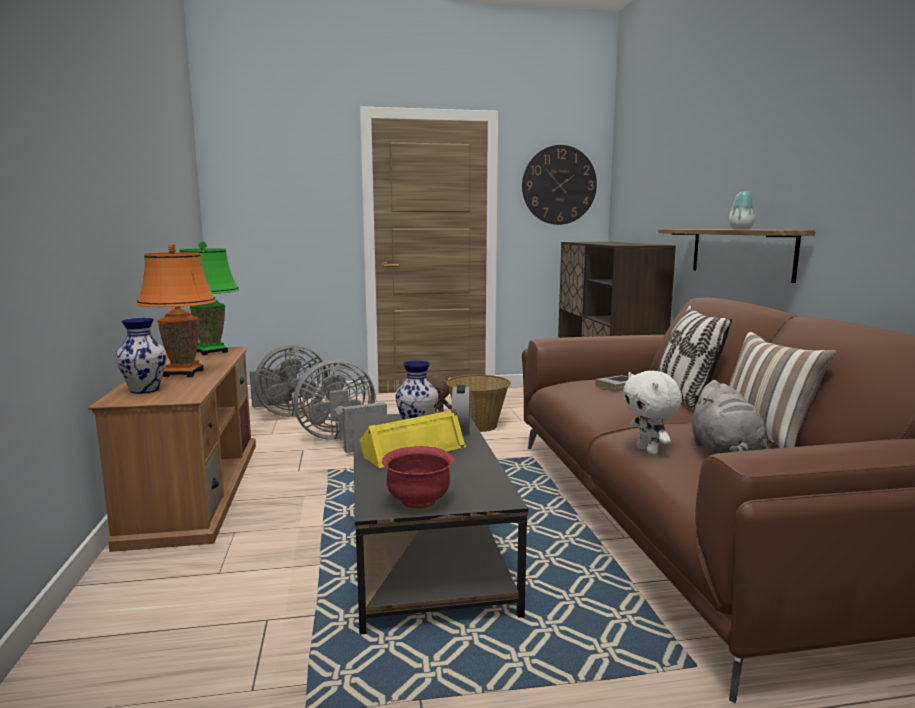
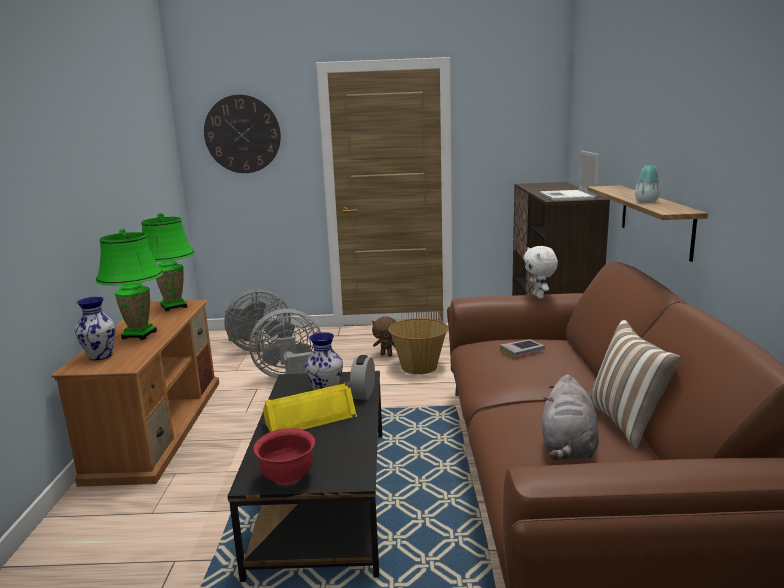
camera: 10 degrees right, 5 degrees up
(183, 373) = (139, 335): orange table lamp -> green table lamp
(559, 185) = (513, 127): wall clock -> wall clock (242, 134)
(631, 244) = (568, 196): none -> laptop
(648, 451) = (504, 436): white plush toy -> white plush toy (539, 296)
(683, 397) = (579, 368): pillow -> none

